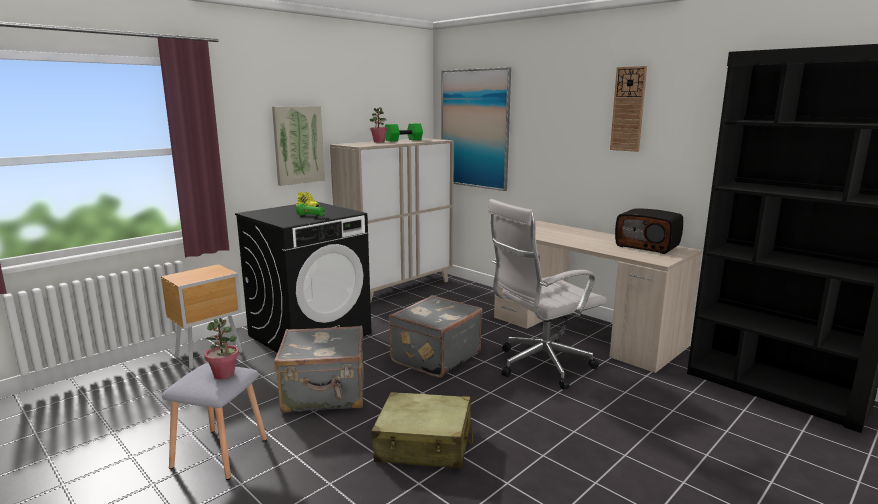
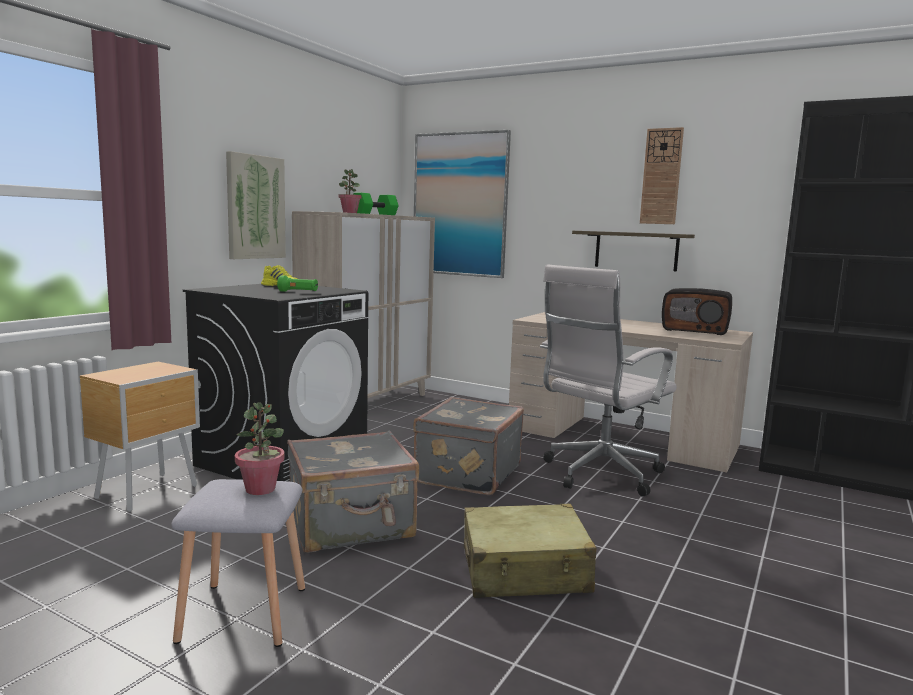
camera: 15 degrees left, 5 degrees down
(607, 173) = (636, 250): none -> shelf

